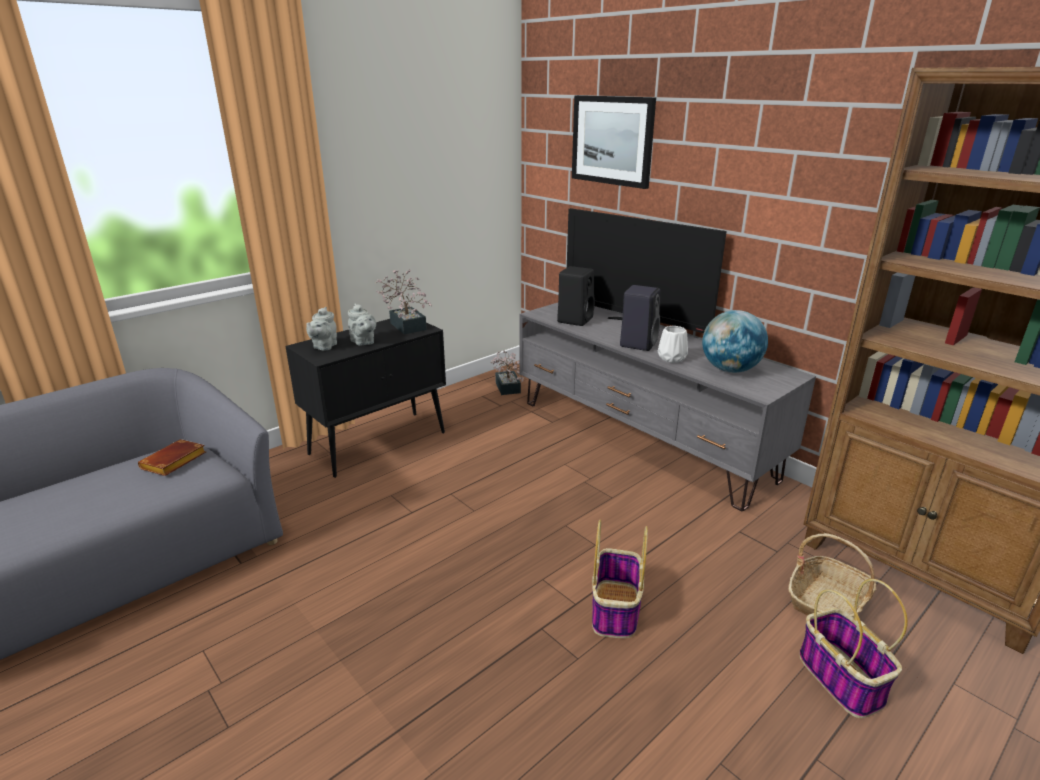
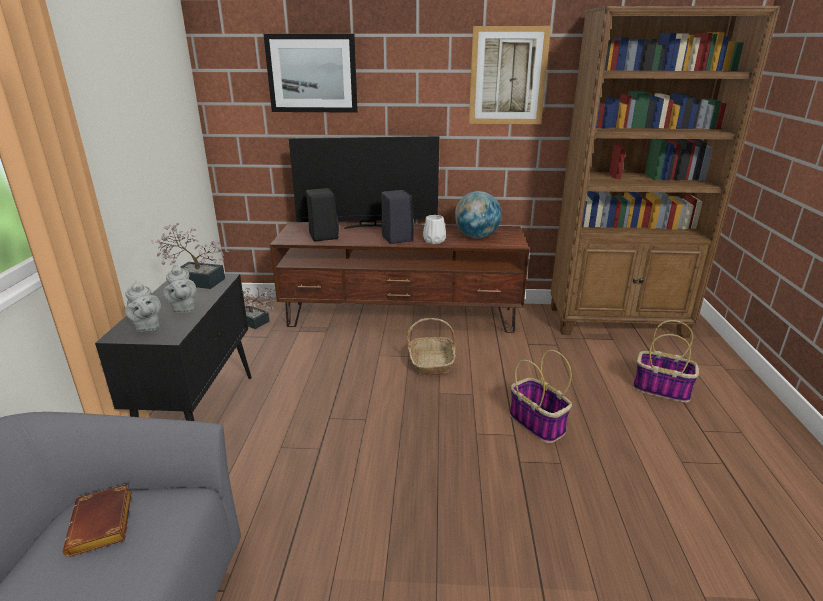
camera: 45 degrees left, 0 degrees up
(363, 342) = (183, 308): grey teapot -> grey teapot turned 60 degrees clockwise
(642, 438) = (402, 316): grey tv stand -> brown tv stand
(828, 162) = (507, 76): none -> picture
(828, 601) = (608, 357): basket -> basket (432, 362)

